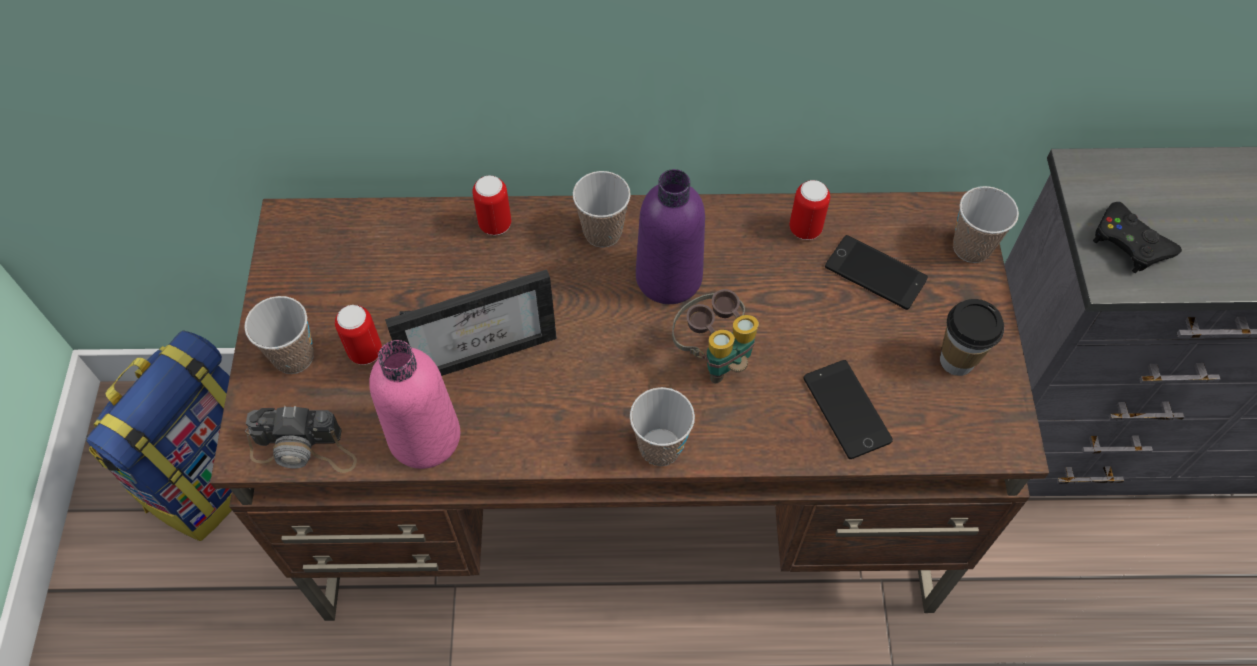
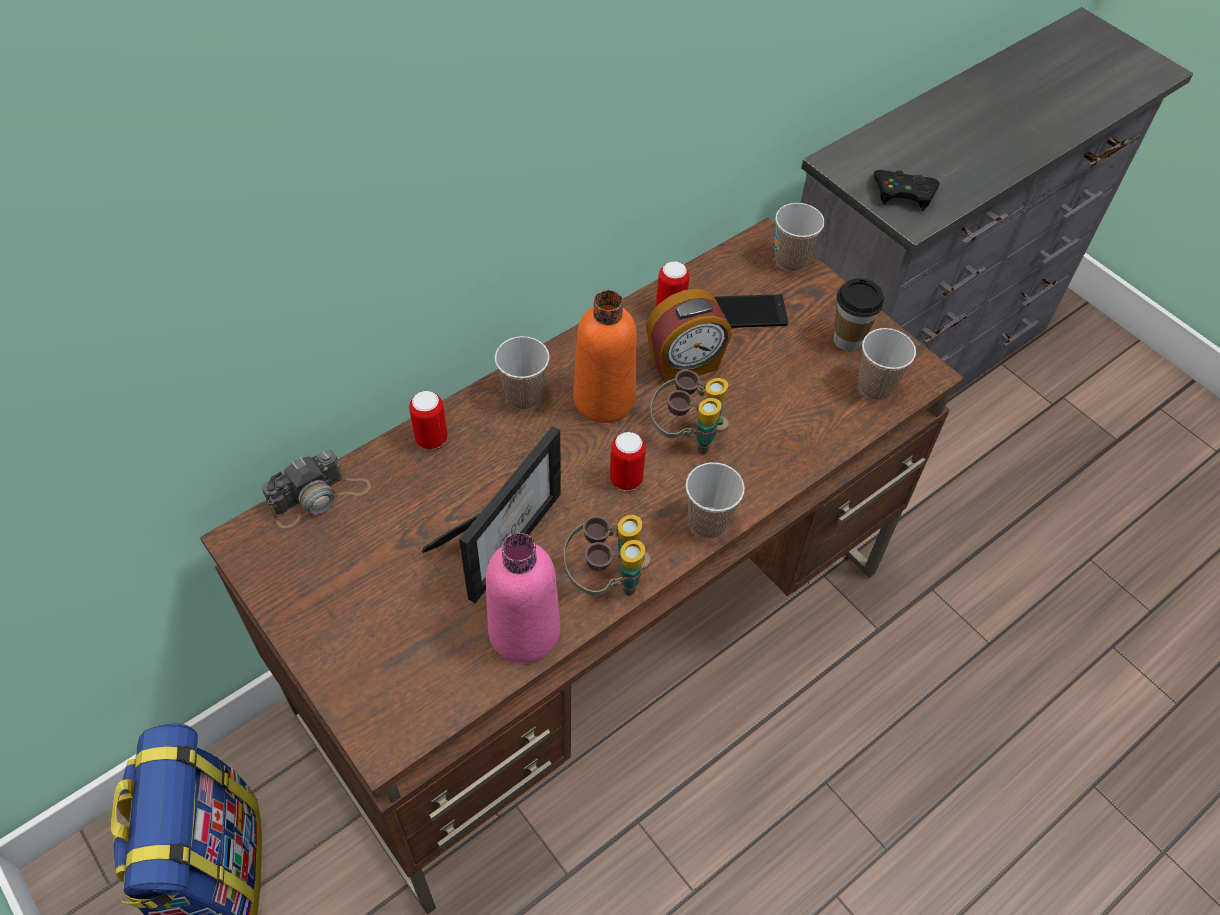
camera: 40 degrees left, 5 degrees down
(294, 357) = (353, 644): cup -> cup (875, 387)
(304, 448) = (432, 707): camera -> camera (319, 496)
(365, 351) = (413, 600): can -> can (626, 479)
(529, 437) = (606, 579): none -> binoculars
(669, 277) = (604, 399): purple bottle -> orange bottle
(771, 289) = (684, 365): none -> alarm clock
(846, 409) = (808, 416): phone -> none

